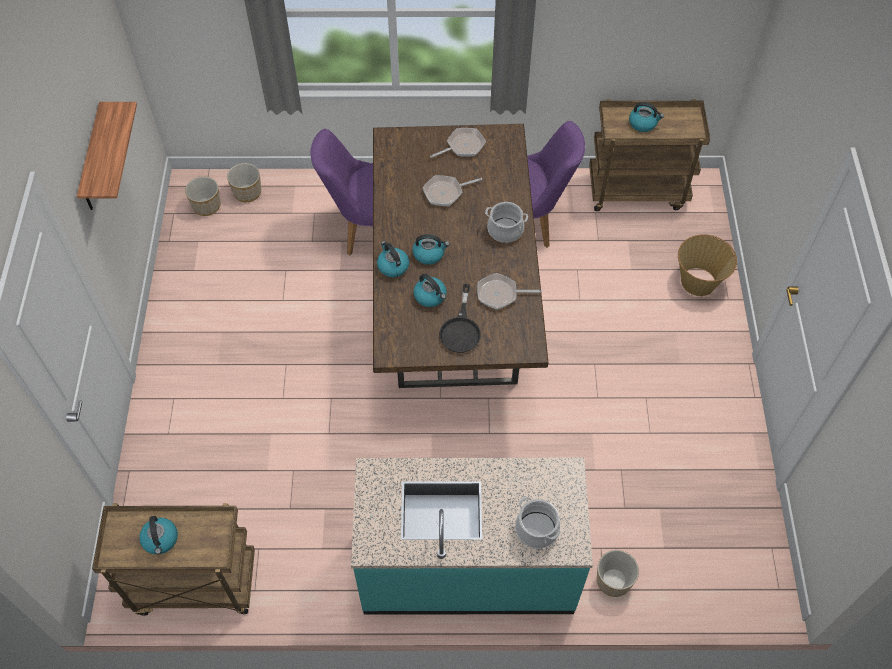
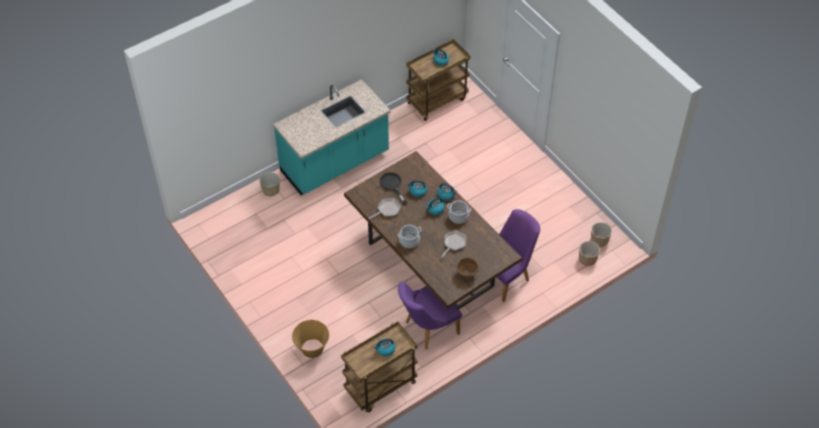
camera: 145 degrees right, 5 degrees down
(93, 160) = (590, 109): shelf -> none
(463, 146) = (467, 273): frying pan -> brown bowl
(537, 529) = (301, 124): cooking pot -> cooking pot (458, 216)

